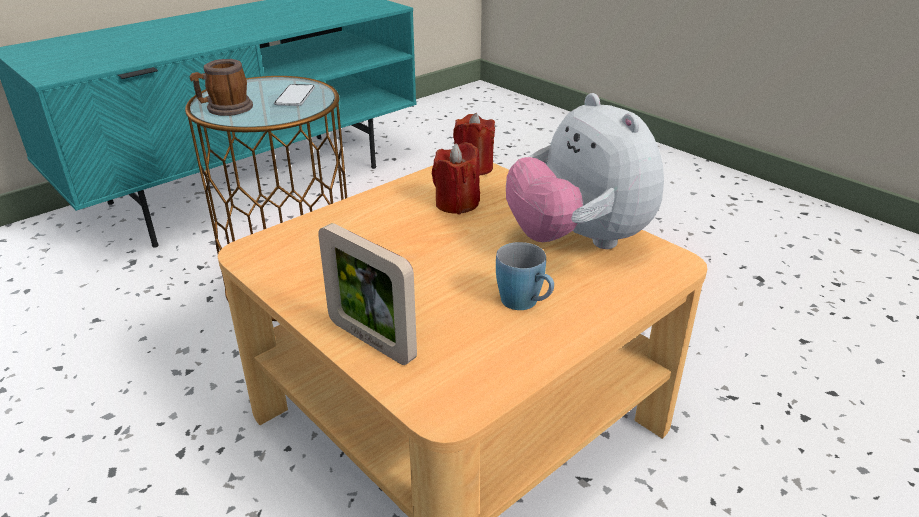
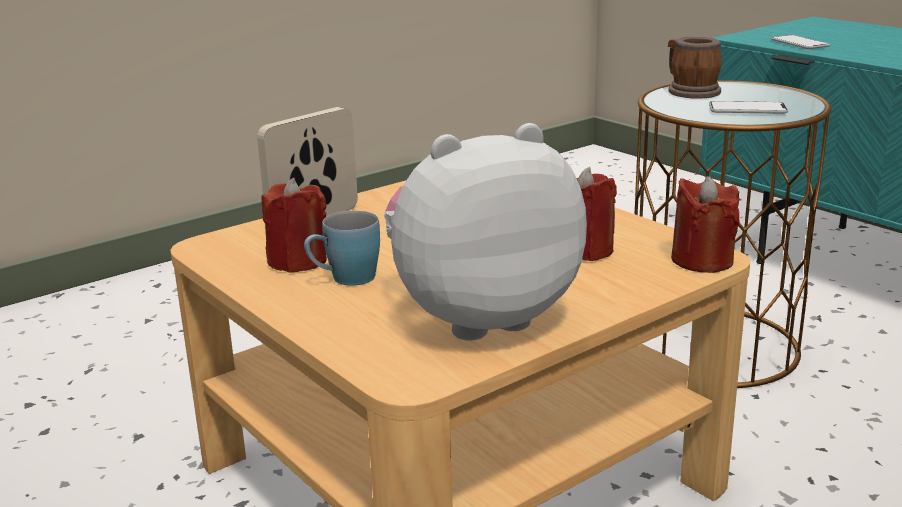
camera: 95 degrees right, 10 degrees down
(106, 62) = (799, 43): none -> phone
(486, 336) = (297, 261): none -> red candle

